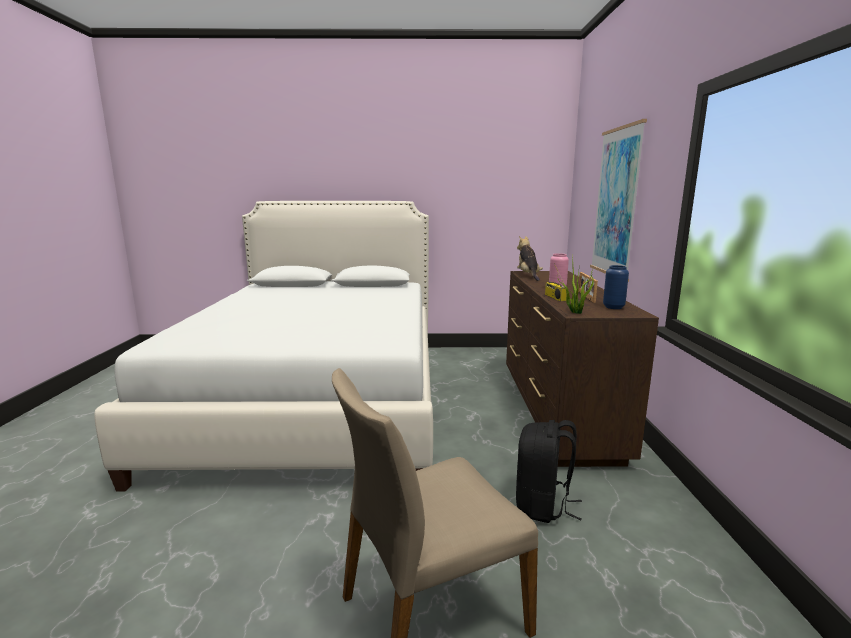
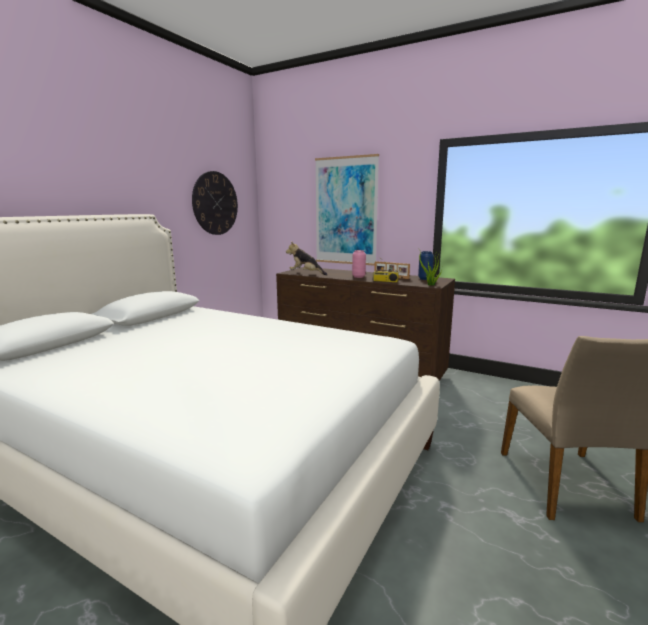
camera: 60 degrees left, 0 degrees up
(499, 191) = (215, 203): none -> wall clock
(543, 505) = (469, 412): black backpack -> none

